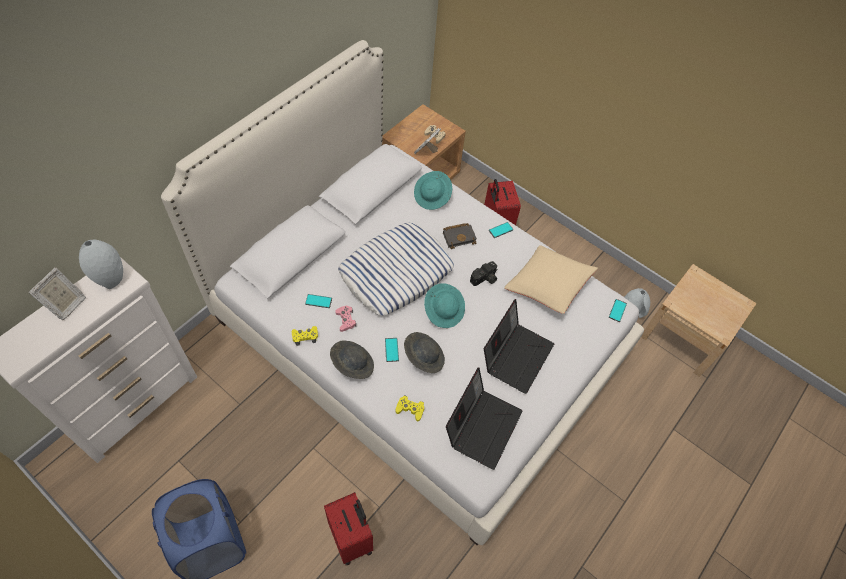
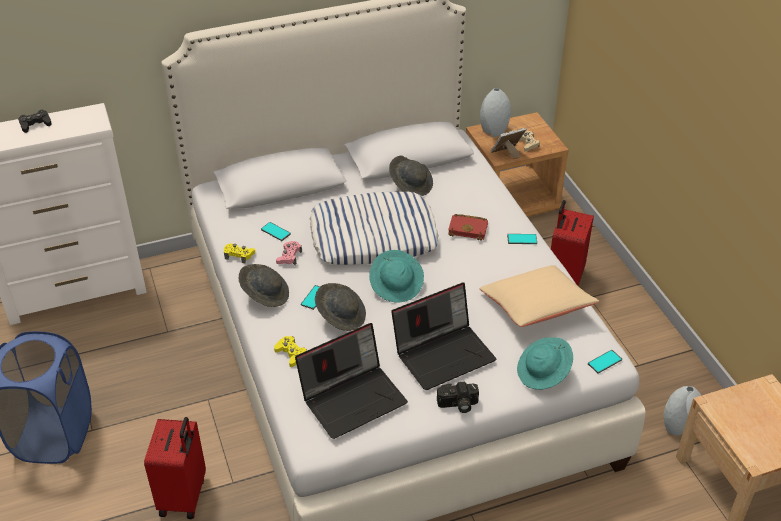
camera: 35 degrees right, 15 degrees down
(66, 305) = (35, 124): picture frame -> black game controller
(109, 278) = (83, 117): grey vase -> grey vase (493, 131)
(391, 213) = (411, 185): none -> grey hat
(432, 197) = (467, 185): turquoise hat -> turquoise hat (543, 373)
(459, 236) = (469, 229): black book -> red book
(484, 279) = (466, 275): camera -> camera (458, 405)

